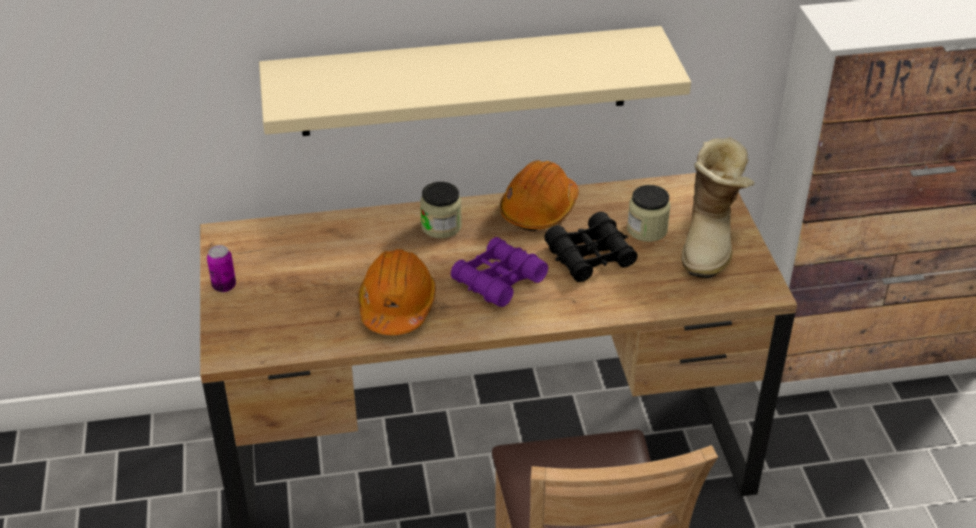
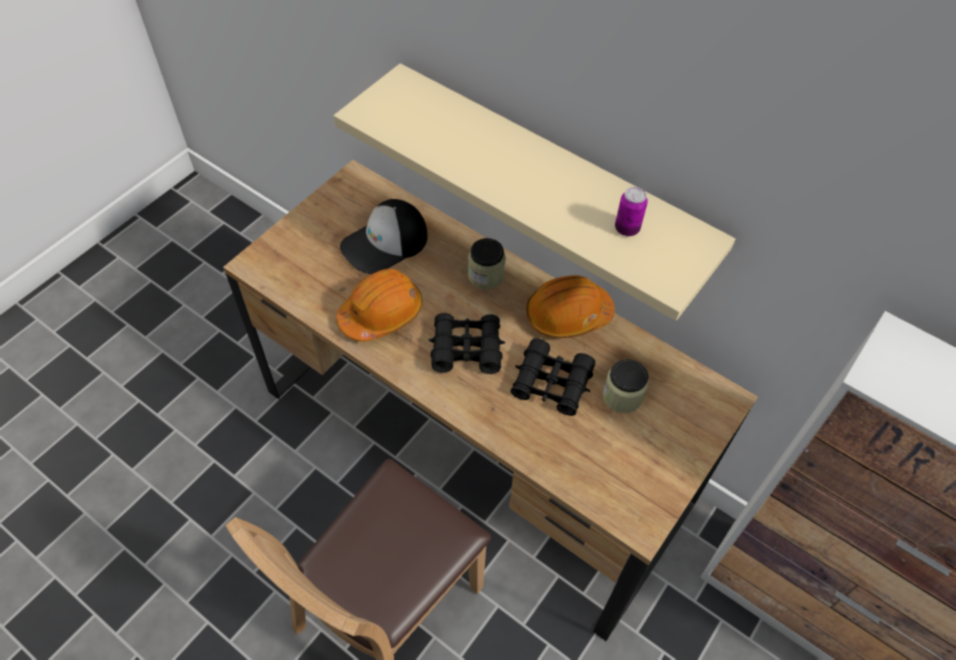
camera: 45 degrees right, 15 degrees up
(224, 286) = (309, 215): can -> can (627, 228)
(325, 260) = (385, 243): none -> cap
(498, 280) = (466, 349): purple binoculars -> black binoculars
(711, 242) = (657, 448): boot -> none

